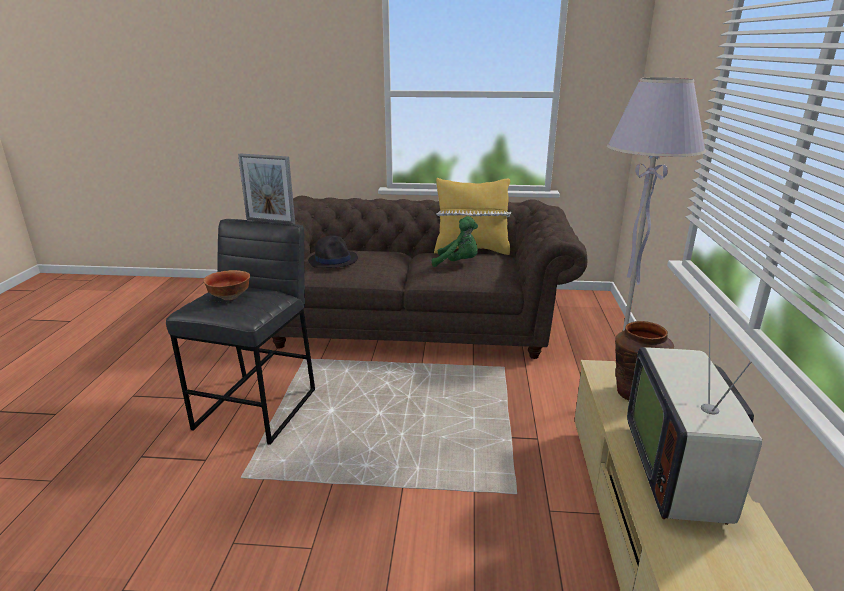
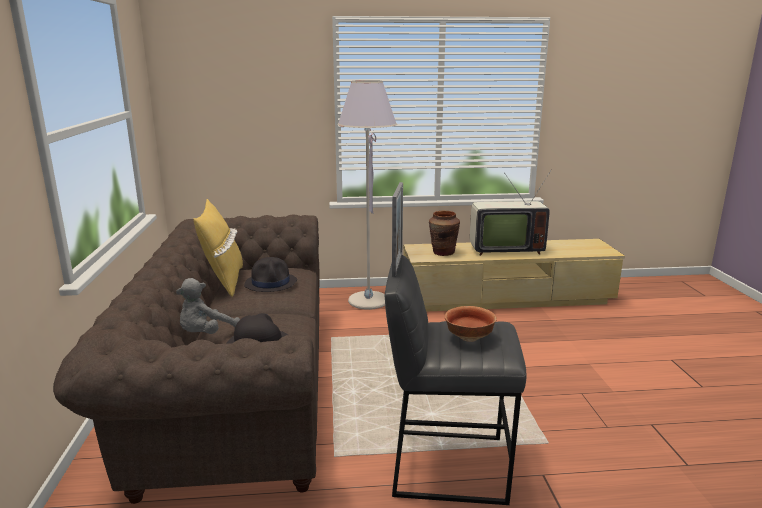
camera: 100 degrees left, 5 degrees down
(366, 248) = (206, 334): none -> grey plush toy
(458, 263) = (271, 283): green plush toy -> black hat

